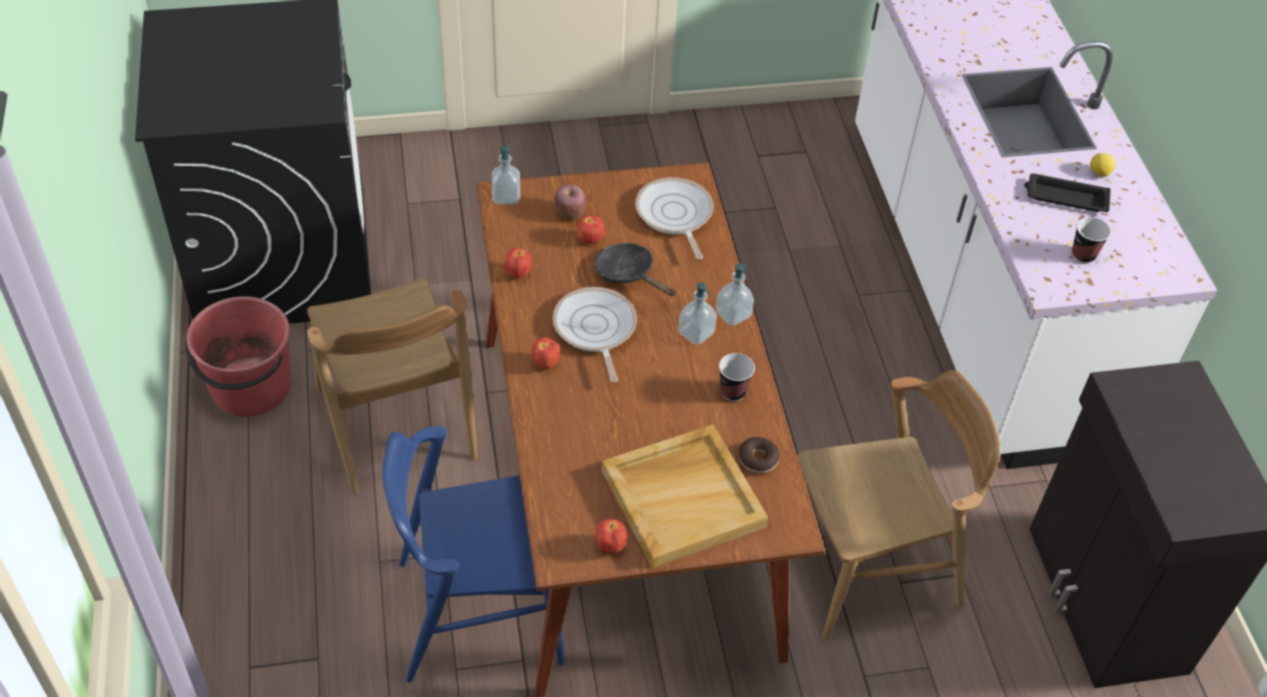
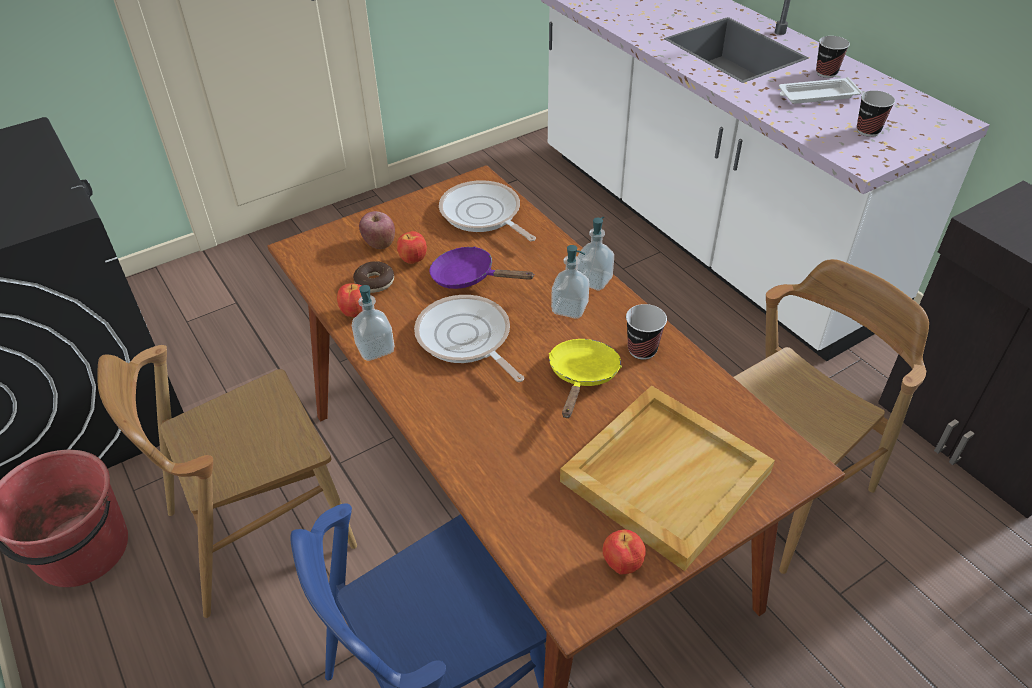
camera: 20 degrees left, 5 degrees down
(396, 424) = (259, 529): brown chair -> brown chair turned 105 degrees clockwise
(506, 197) = (305, 248): soap dispenser -> soap dispenser (375, 349)
(546, 364) = (433, 390): apple -> none
(628, 274) = (469, 277): black frying pan -> purple frying pan
(669, 396) = (582, 377): none -> yellow frying pan
(758, 459) = (712, 406): donut -> donut (374, 282)
(1065, 197) = (816, 96): black tray -> white tray
(1099, 173) = (826, 73): lemon -> cup

